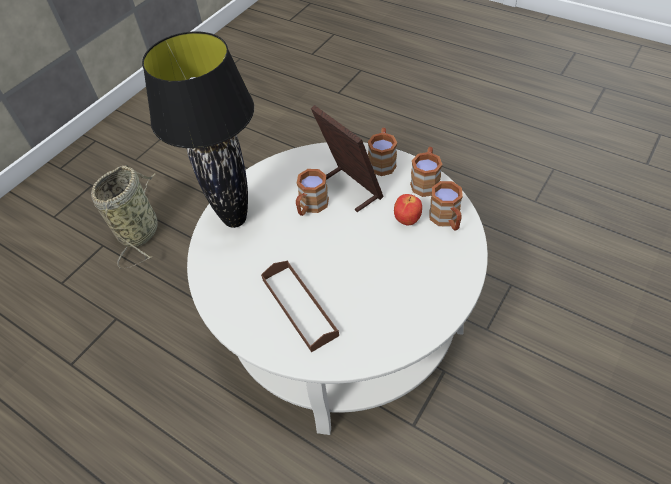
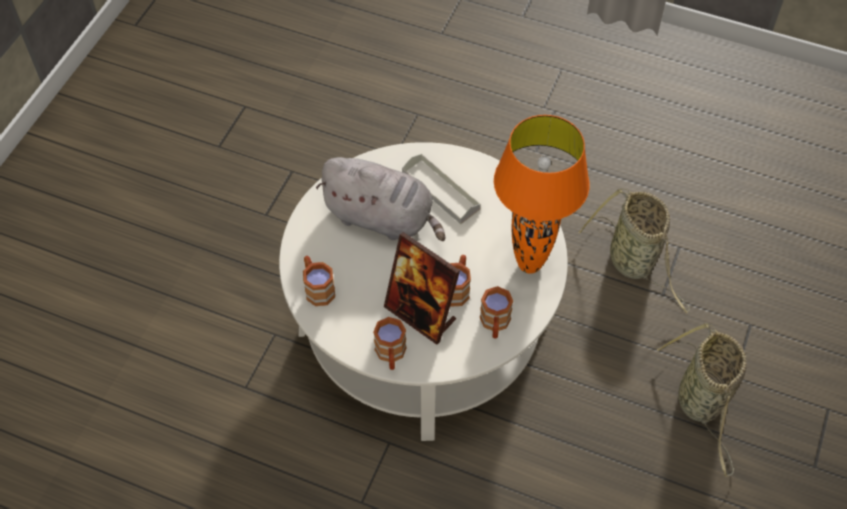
camera: 165 degrees right, 5 degrees up
(123, 353) = (634, 263): none -> basket
(235, 220) = (529, 264): black table lamp -> orange table lamp
(299, 307) = (440, 191): brown tray -> grey tray
(371, 282) = (383, 218): none -> grey plush toy
(406, 220) = (357, 283): apple -> none
(425, 181) = (340, 332): brown mug -> brown mug (495, 324)

